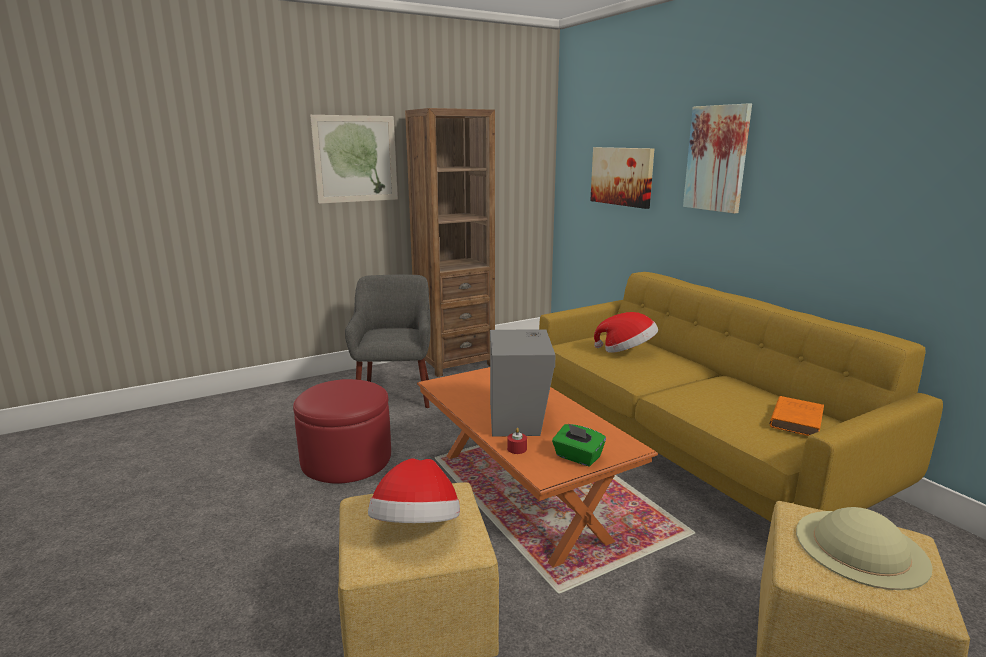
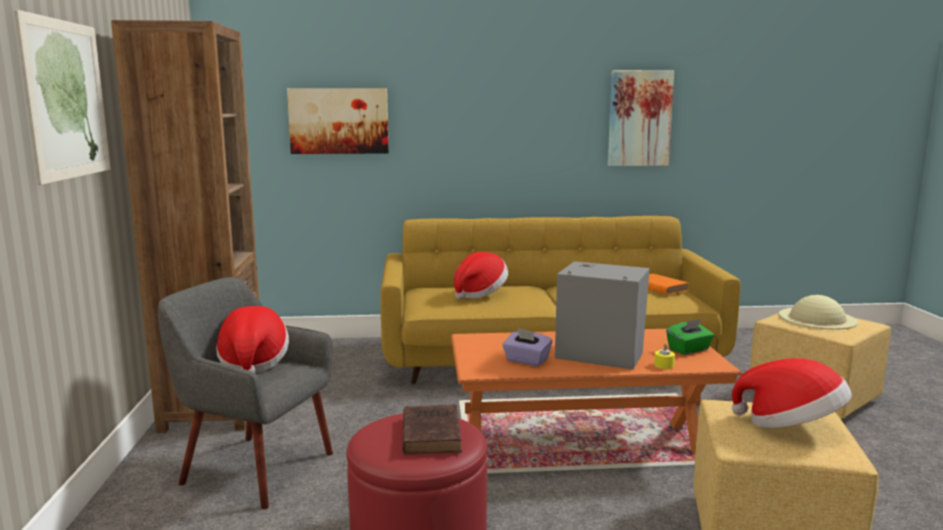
camera: 65 degrees left, 5 degrees down
(343, 395) = (431, 433): none -> brown book
(402, 330) = (253, 363): none -> hat
(474, 394) = (526, 361): none -> purple tissue box
(517, 449) = (664, 365): red candle -> yellow candle
(717, 158) = (471, 97): picture -> picture (639, 118)

